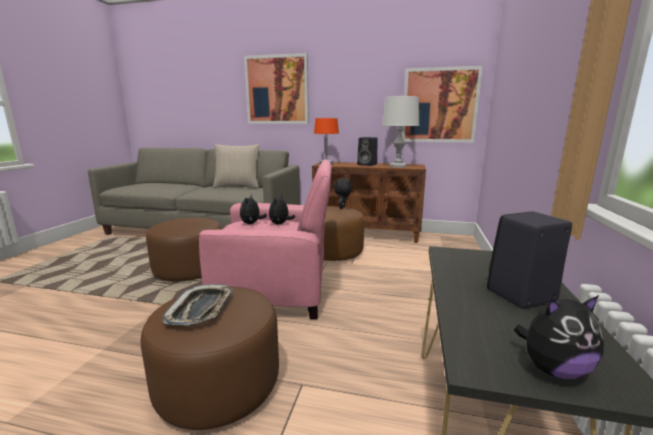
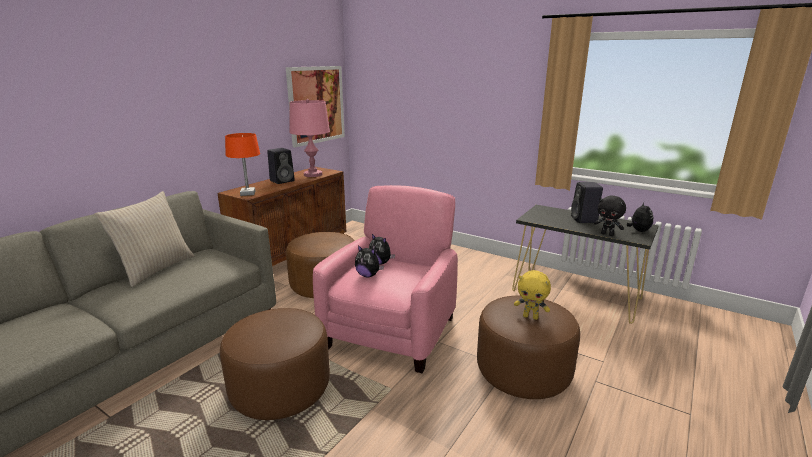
camera: 70 degrees left, 5 degrees up
(201, 309) = (530, 317): tray -> yellow plush toy
(277, 90) = (132, 99): picture -> none
(343, 208) = (316, 234): black plush toy -> black plush toy (607, 234)
(398, 166) = (313, 174): white table lamp -> pink table lamp

